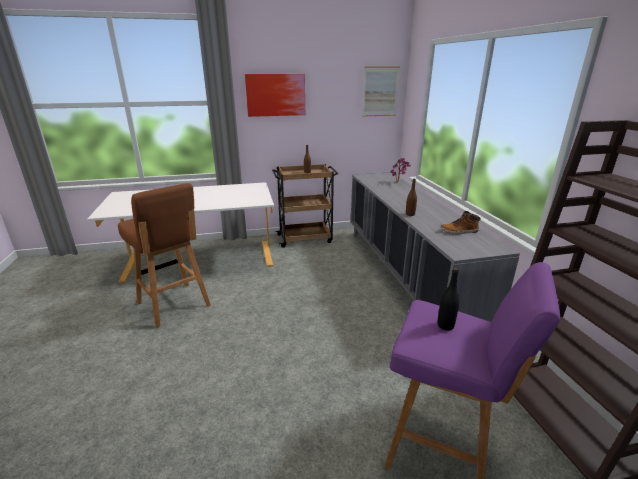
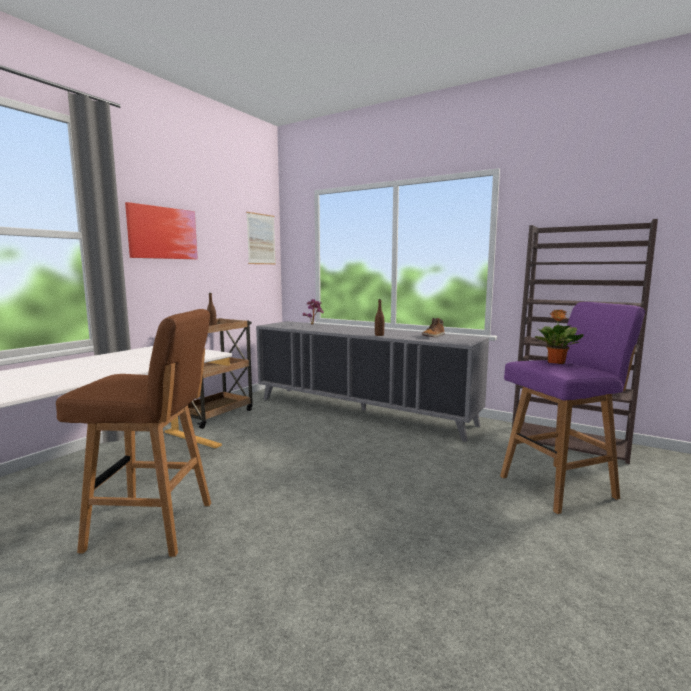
camera: 45 degrees left, 15 degrees down
(445, 325) = (555, 362): black bottle -> potted plant

